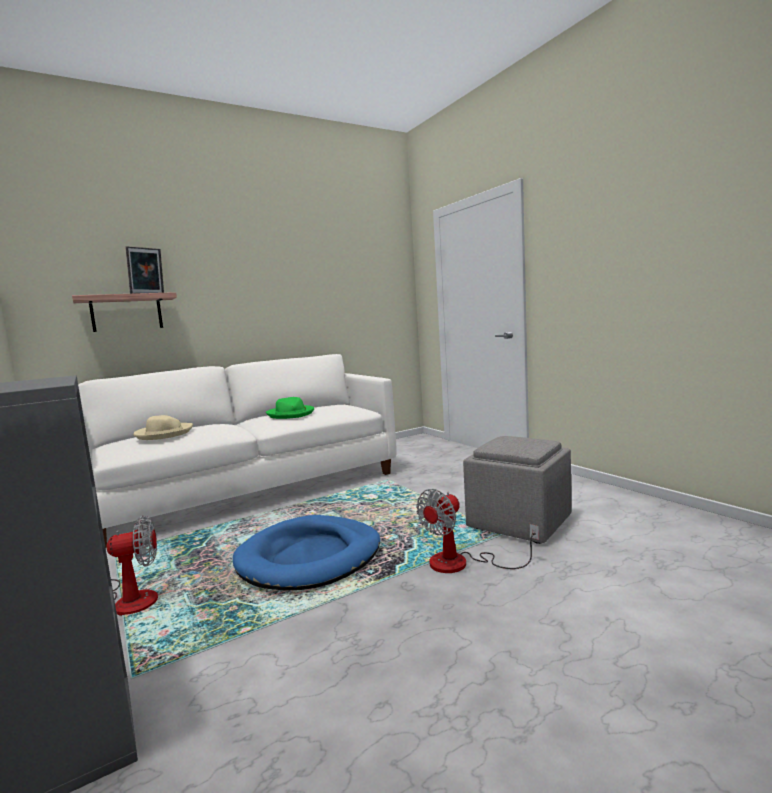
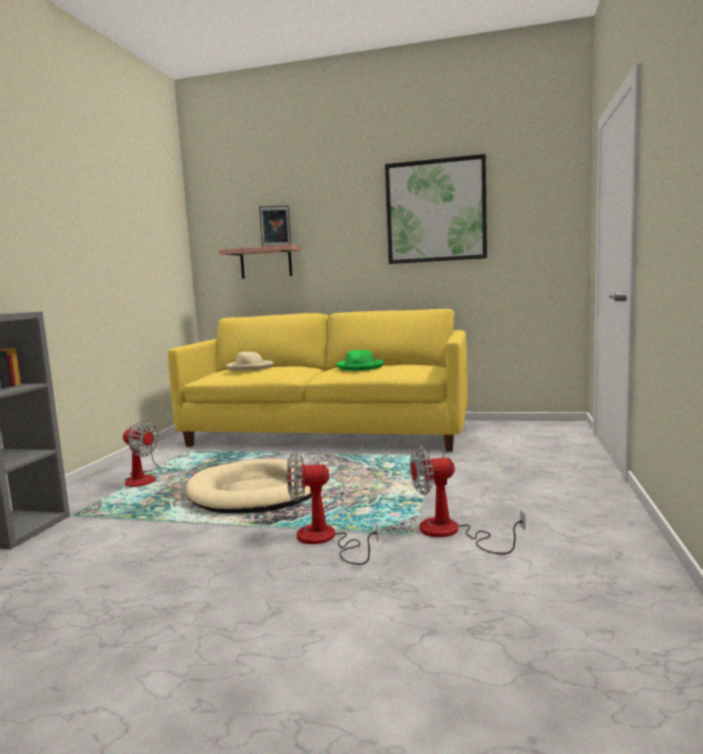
camera: 45 degrees right, 0 degrees up
(248, 489) = (327, 433): white sofa -> yellow sofa
(308, 267) = (436, 211): none -> picture
(310, 557) = (255, 493): blue dog bed -> beige dog bed
(520, 522) = (451, 533): grey ottoman -> fan

